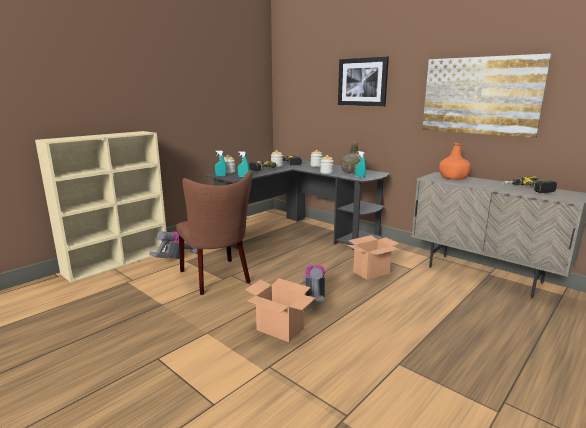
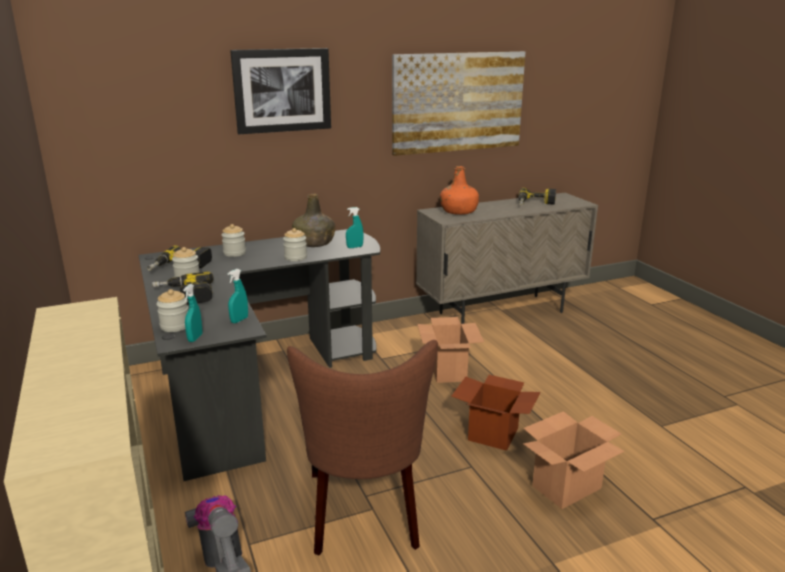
camera: 65 degrees left, 5 degrees up
(217, 278) = (365, 515): brown chair -> brown chair turned 90 degrees clockwise
(315, 297) = (493, 434): vacuum cleaner -> cardboard box

